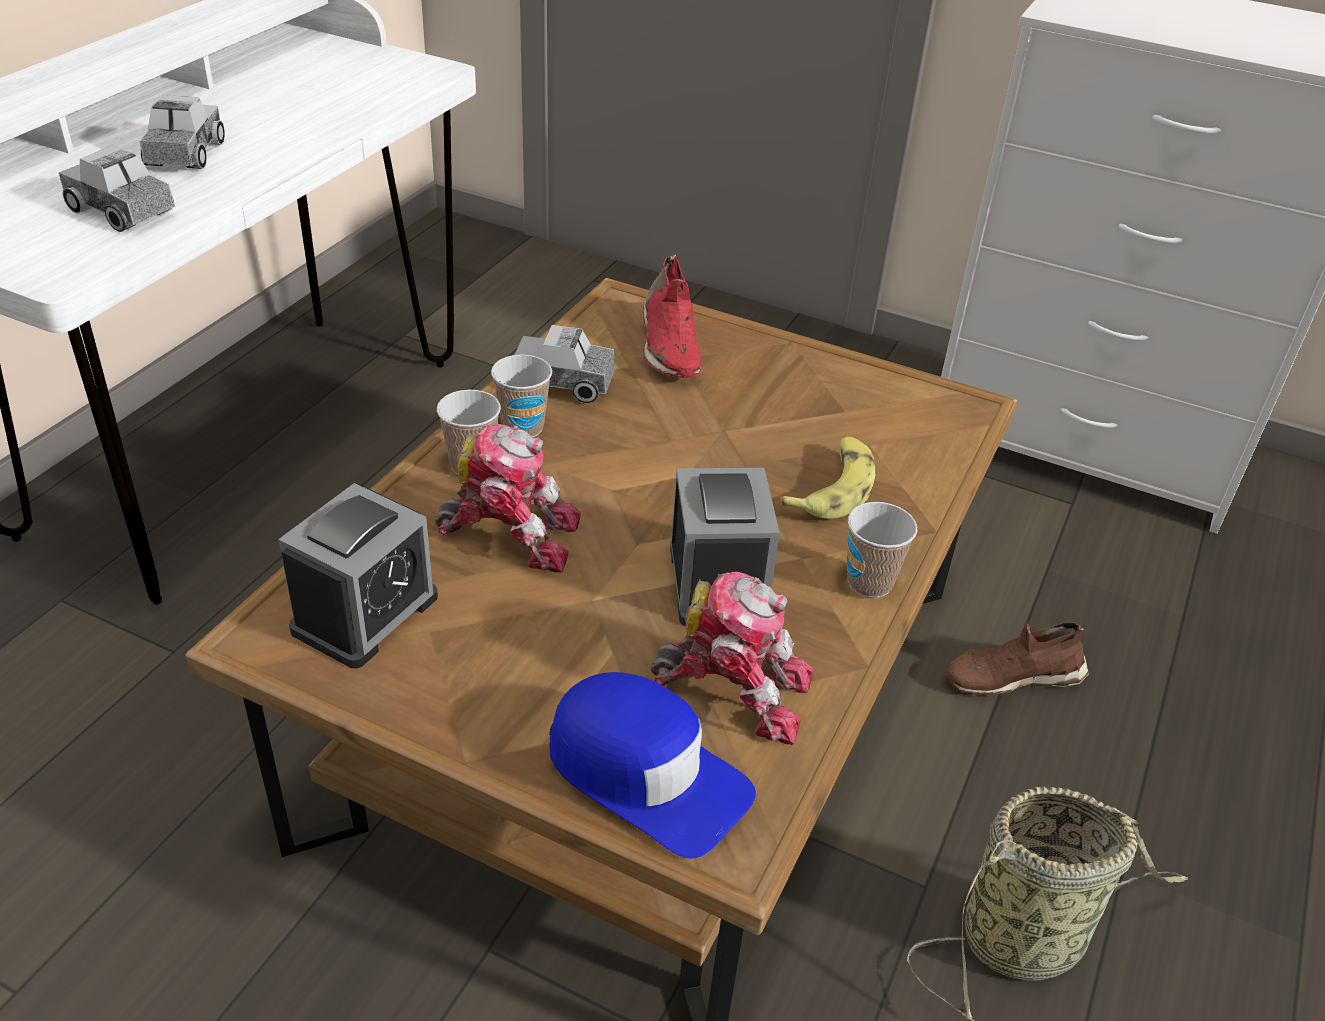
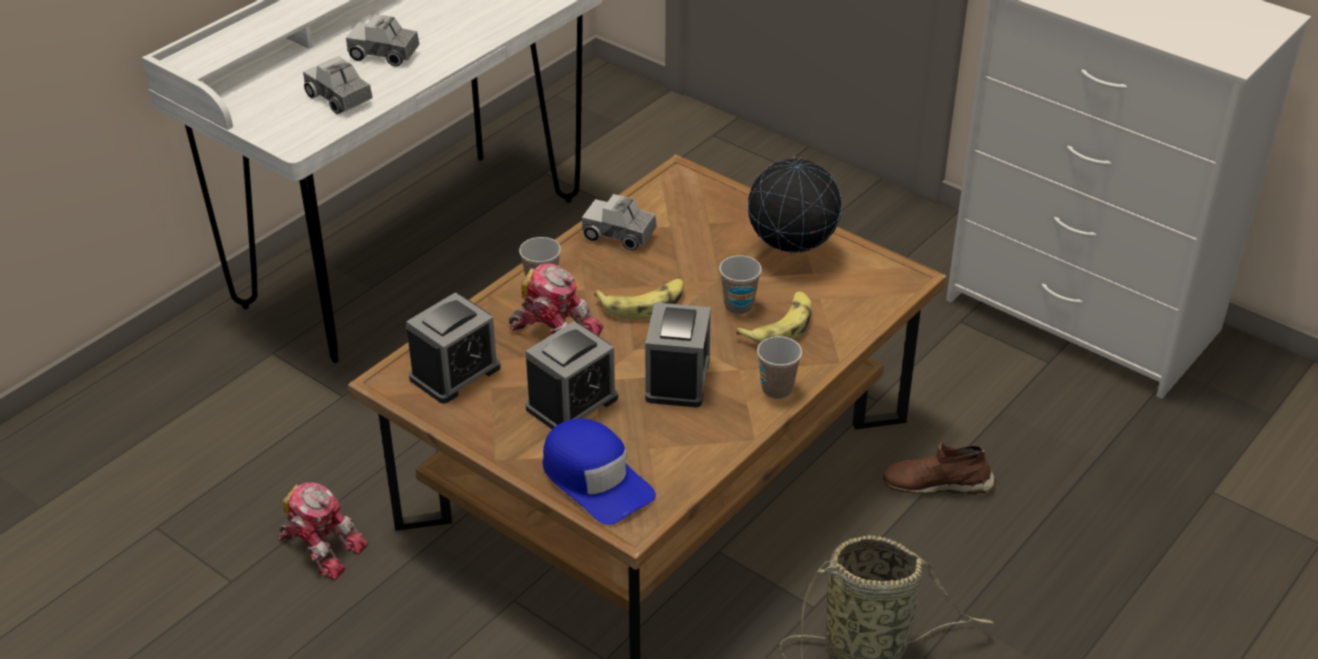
camera: 15 degrees right, 0 degrees up
(185, 154) = (384, 54): toy truck -> toy truck turned 90 degrees counterclockwise
(523, 428) = (582, 264): cup -> cup (738, 306)
(567, 642) = (572, 403): none -> alarm clock
(629, 475) = (644, 303): none -> banana
(668, 346) = (703, 213): red shoe -> none
(735, 688) = (665, 441): toy robot -> toy robot (321, 546)
(805, 389) = (791, 254): none -> globe

